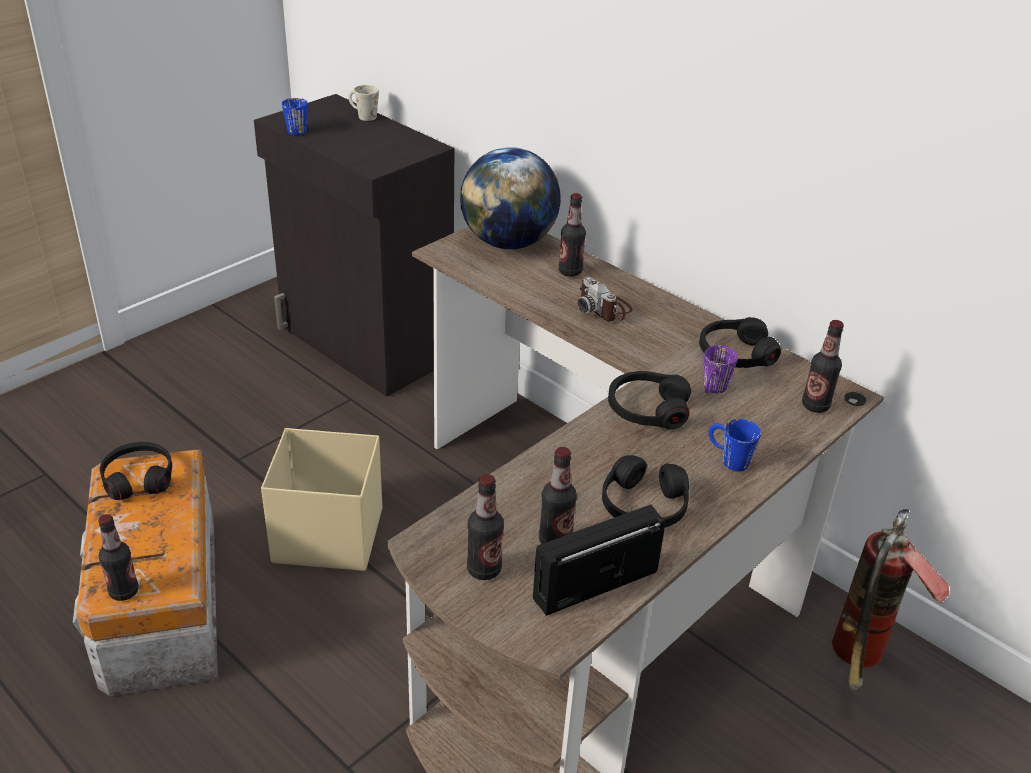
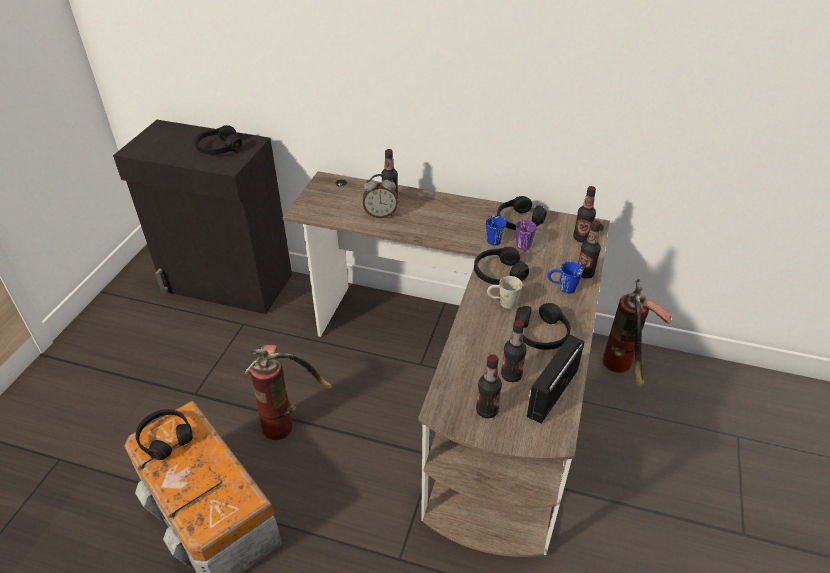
camera: 25 degrees left, 5 degrees up
(124, 592) = (214, 519): bottle -> bottle (585, 273)
(298, 129) = (152, 153): blue mug -> blue mug (492, 238)
(327, 535) = (288, 420): beige storage box -> fire extinguisher
(362, 116) = (190, 131): white mug -> white mug (502, 303)
(380, 143) = (219, 148): none -> black headphones
(509, 243) = (339, 191): globe -> none
(542, 286) = (380, 214): none -> alarm clock
(604, 308) = (427, 217): camera -> none

